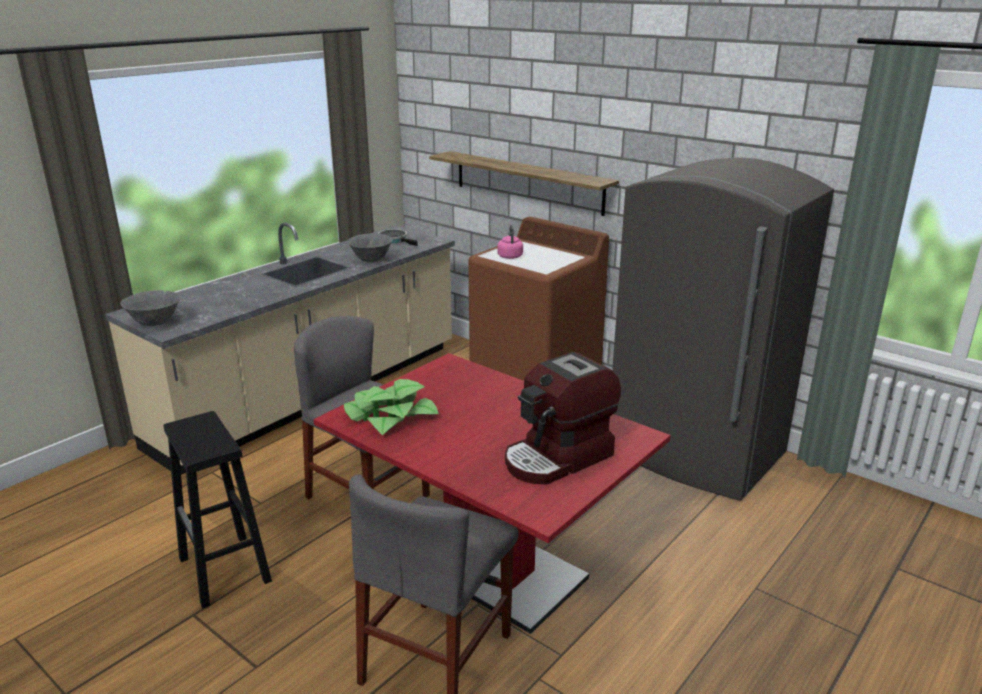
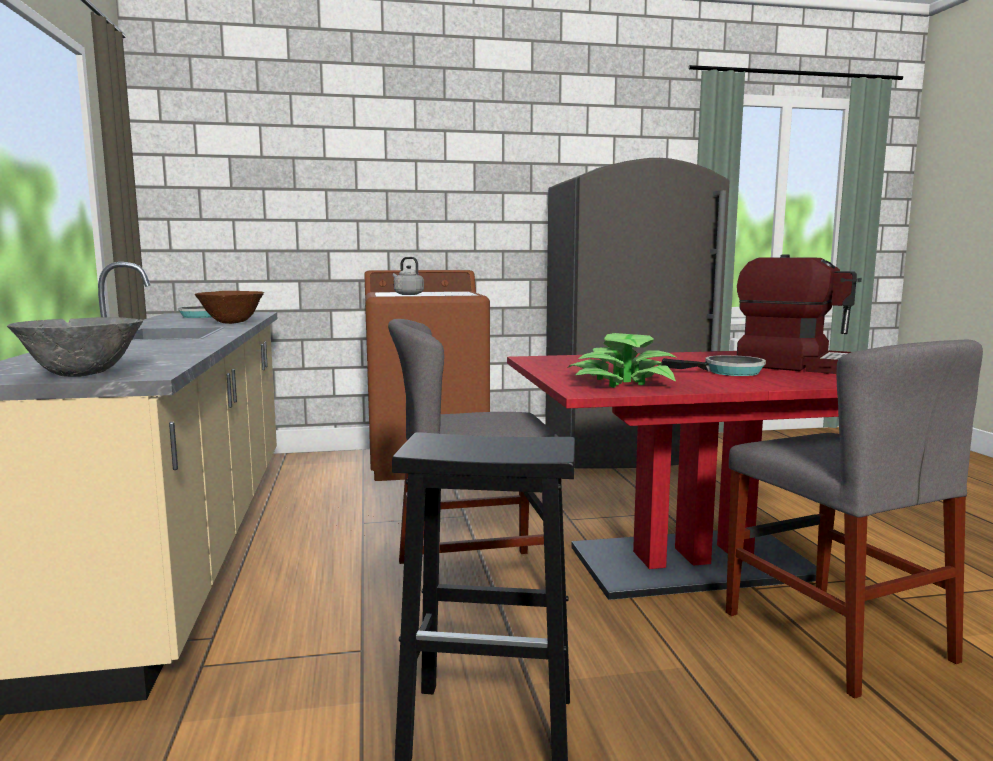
camera: 50 degrees left, 15 degrees down
(371, 260) = (232, 323): grey bowl -> brown bowl
(482, 440) = (728, 372): none -> frying pan
(510, 256) = (407, 294): pink kettle -> grey kettle
(528, 182) = (358, 233): shelf -> none
(558, 458) = (798, 365): coffee machine -> coffee machine turned 60 degrees counterclockwise

